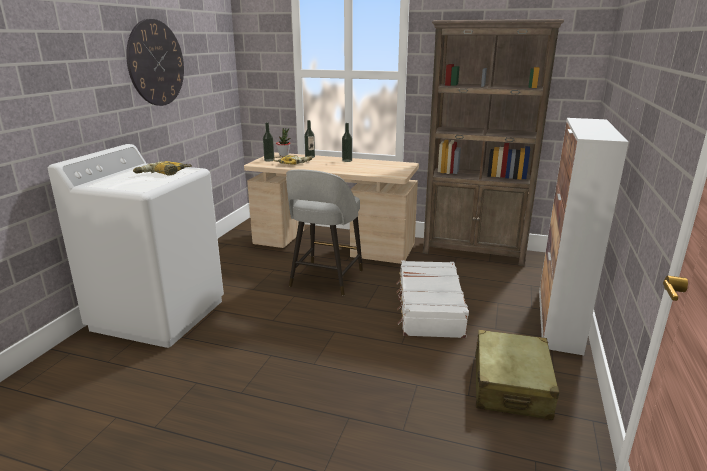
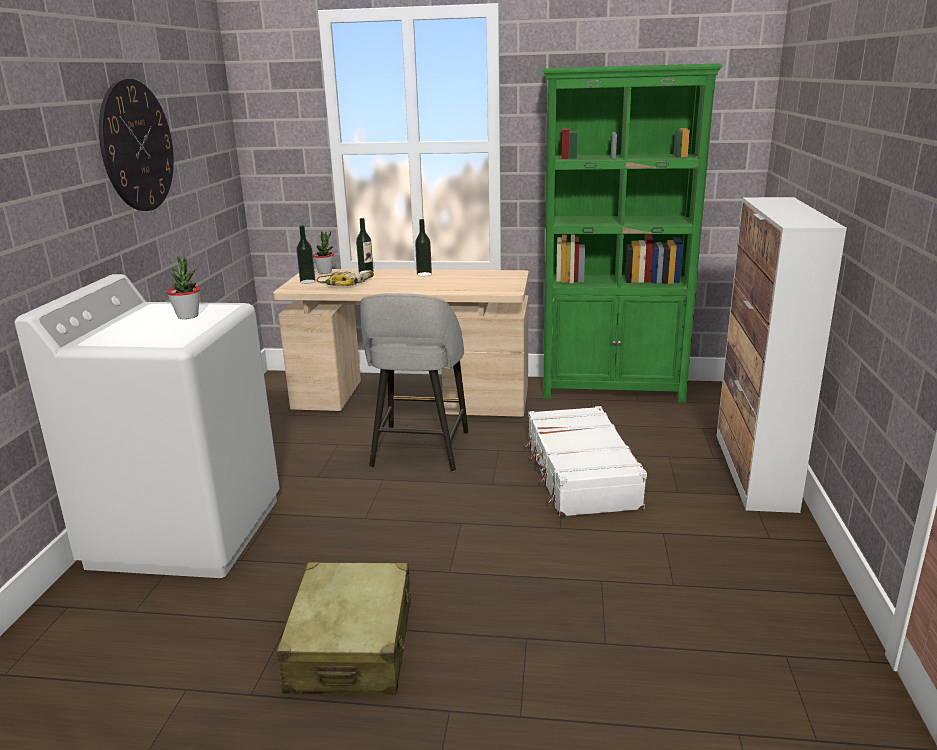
camera: 10 degrees left, 0 degrees up
(163, 173) = (188, 316): power drill -> potted plant
(474, 252) = (613, 390): brown bookcase -> green bookcase
(511, 386) = (723, 565): beige suitcase -> beige suitcase (352, 645)

